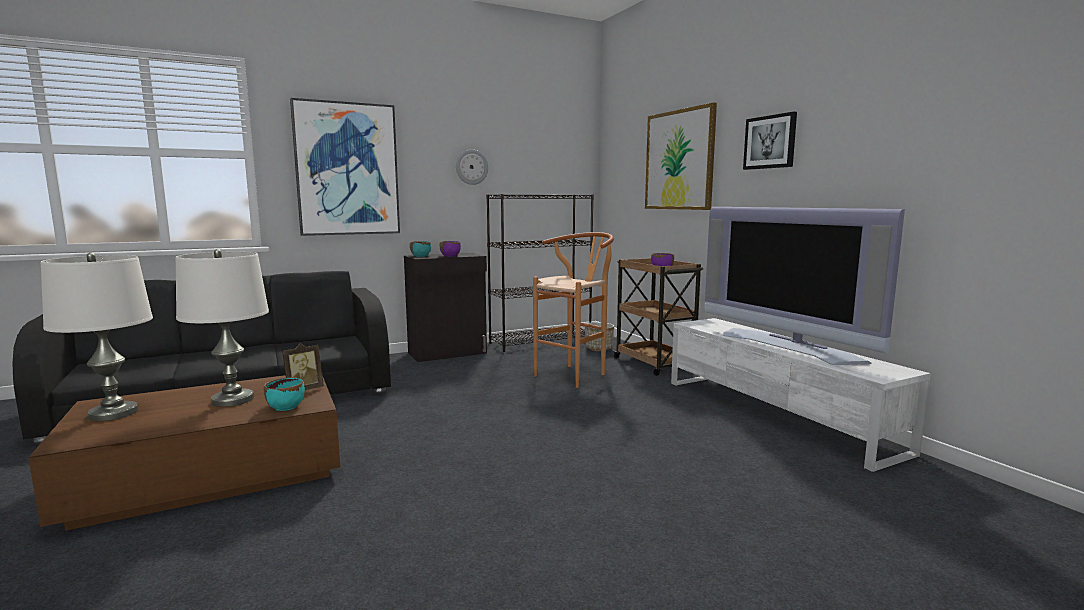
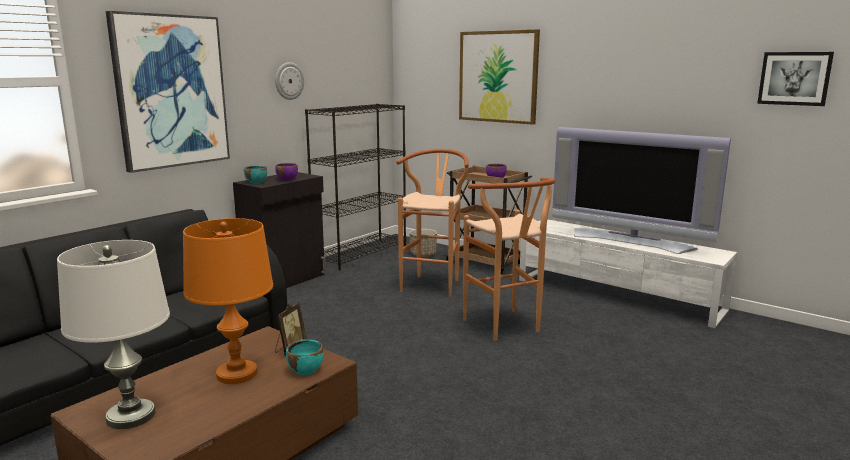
camera: 25 degrees left, 5 degrees up
(232, 400) = (237, 374): white table lamp -> orange table lamp
(598, 424) = (506, 328): none -> brown stool
(770, 142) = (596, 70): picture -> picture (794, 78)

